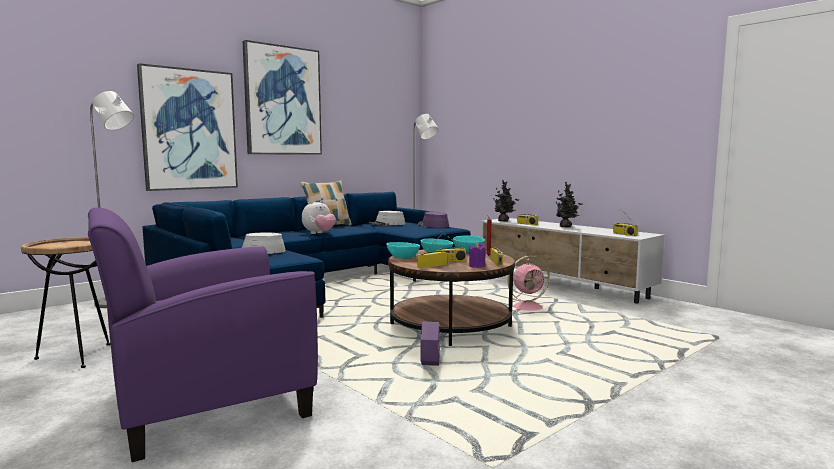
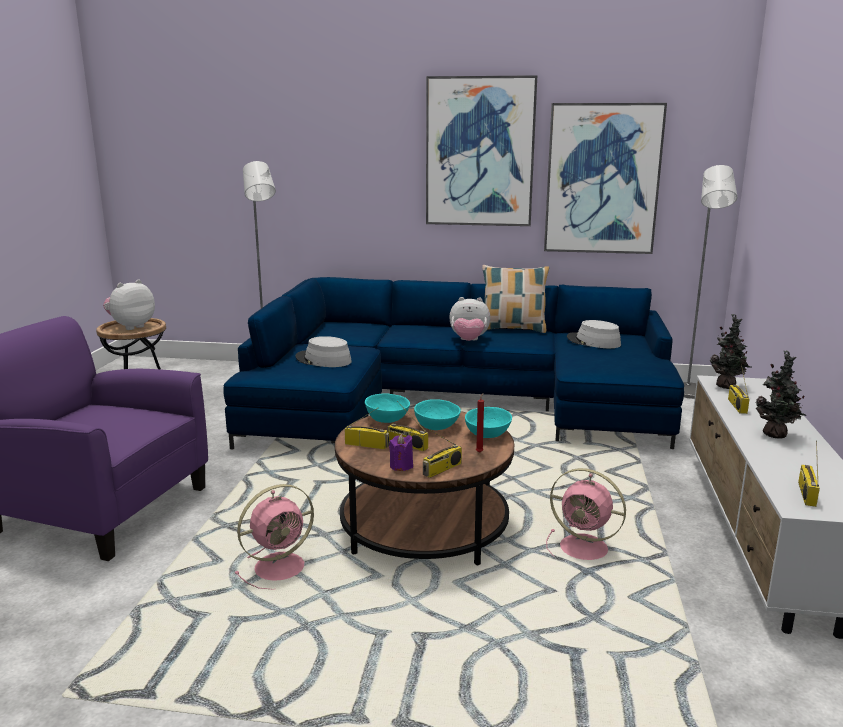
camera: 50 degrees right, 10 degrees up
(62, 244) = (131, 327): none -> plush toy
(189, 130) = (358, 193): picture -> picture (602, 179)
(430, 365) = (282, 566): purple planter -> pink fan
(433, 225) = (643, 361): purple hat -> none

